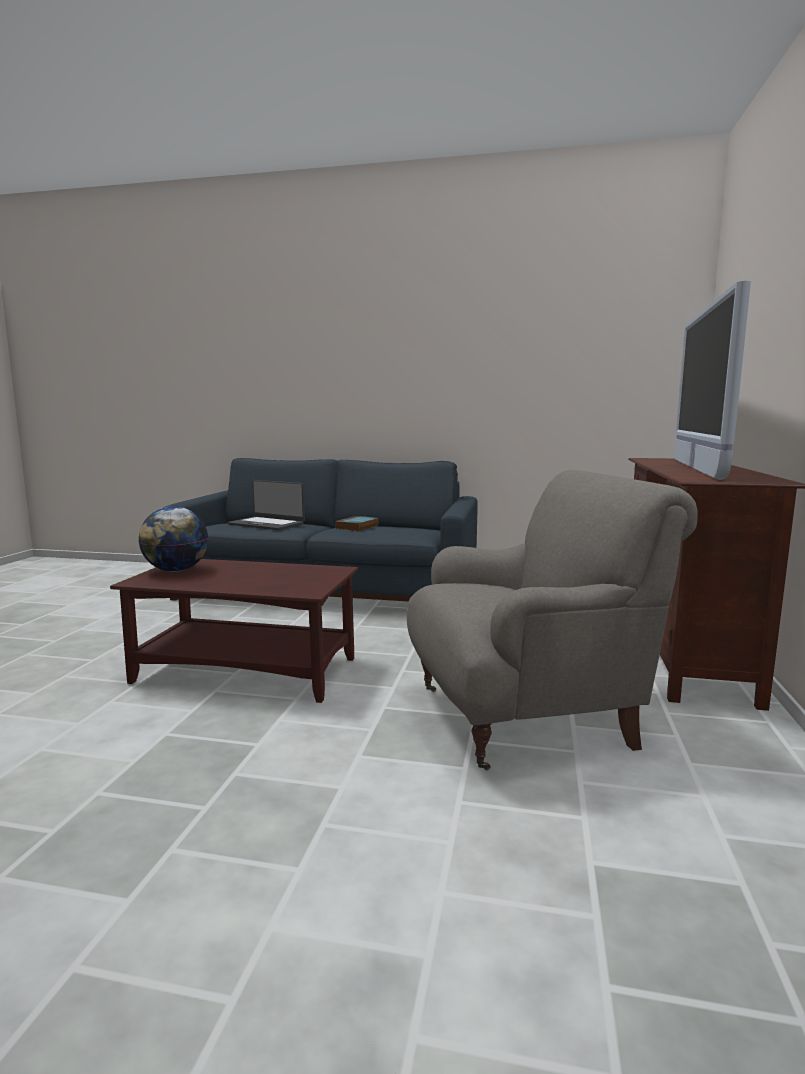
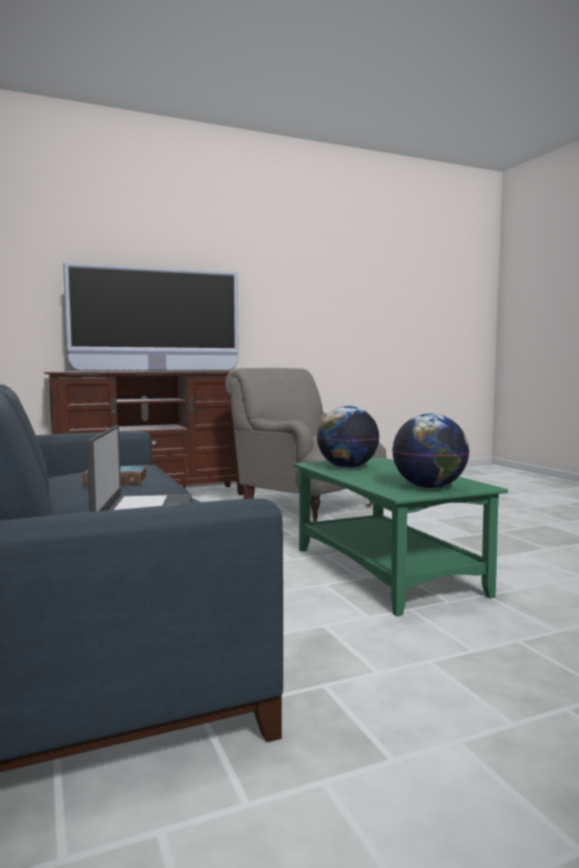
camera: 125 degrees left, 5 degrees down
(248, 670) = (384, 570): brown coffee table -> green coffee table
(296, 573) = (347, 467): none -> globe

